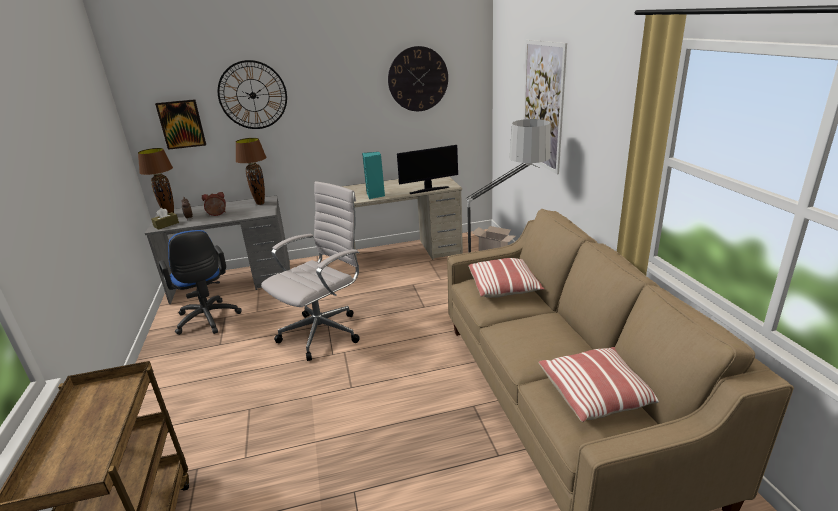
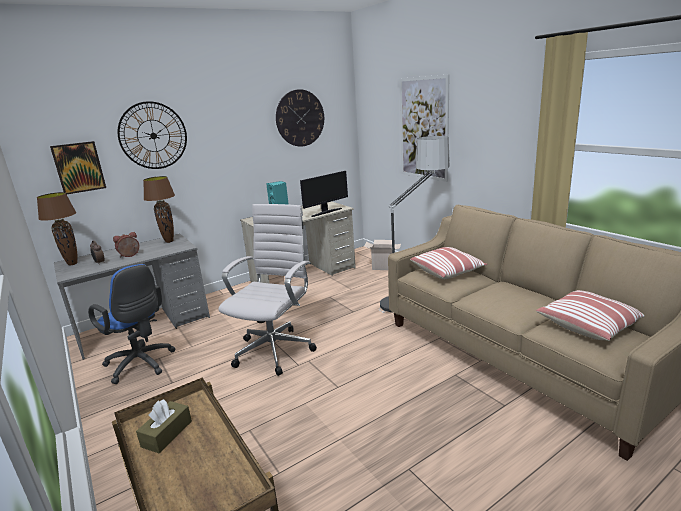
camera: 20 degrees left, 5 degrees down
(166, 225) = (77, 271): brown tissue box -> brown tissue box (167, 434)

